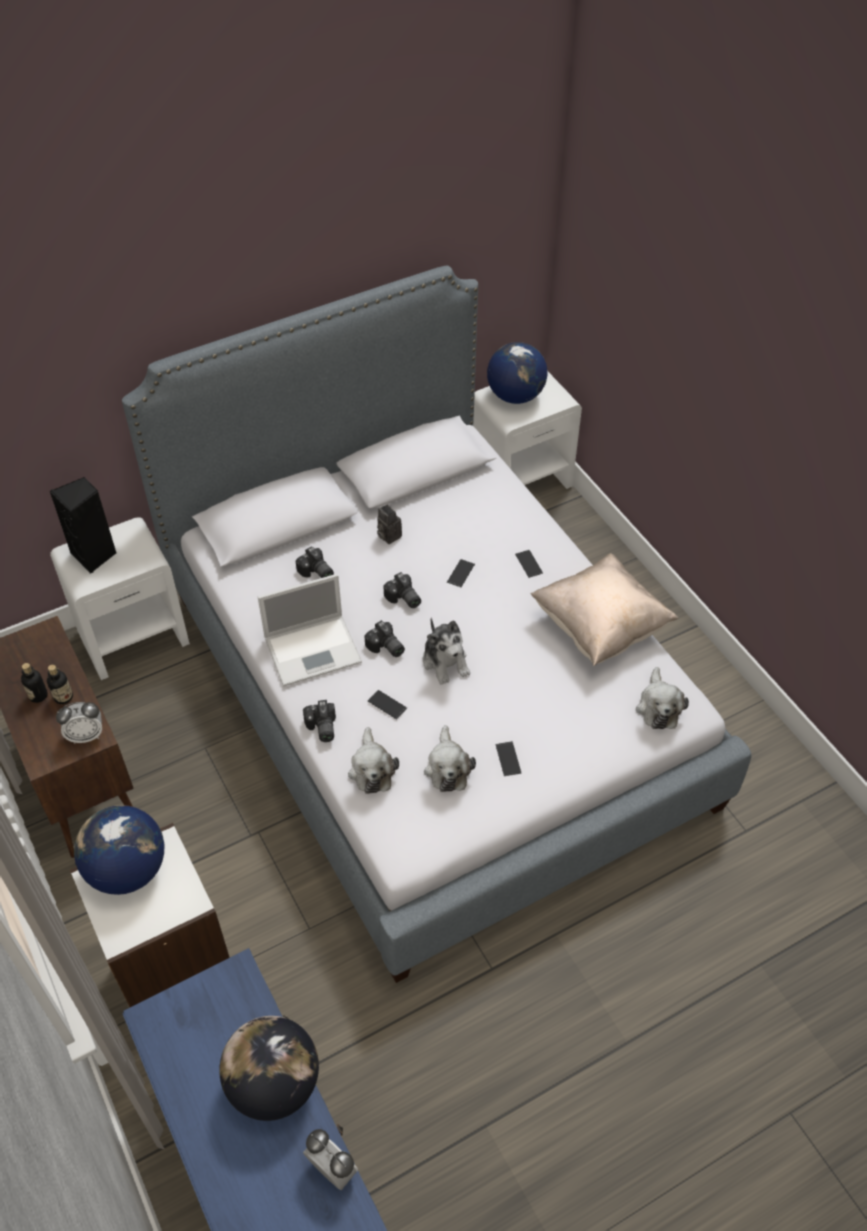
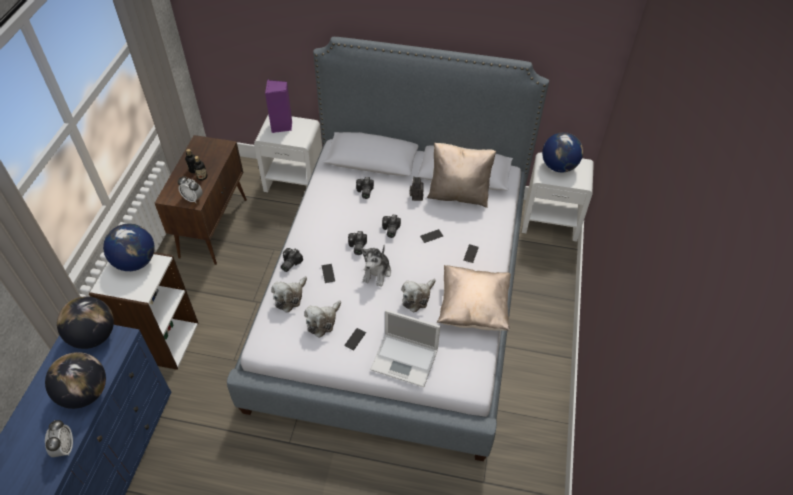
camera: 40 degrees right, 0 degrees up
(95, 555) = (282, 126): black speaker -> purple speaker
(194, 1007) = (94, 336): none -> globe
(314, 649) = (325, 226): laptop -> laptop (405, 360)
(438, 501) = (458, 194): none -> beige pillow
(658, 707) = (458, 370): plush toy -> plush toy (417, 298)

